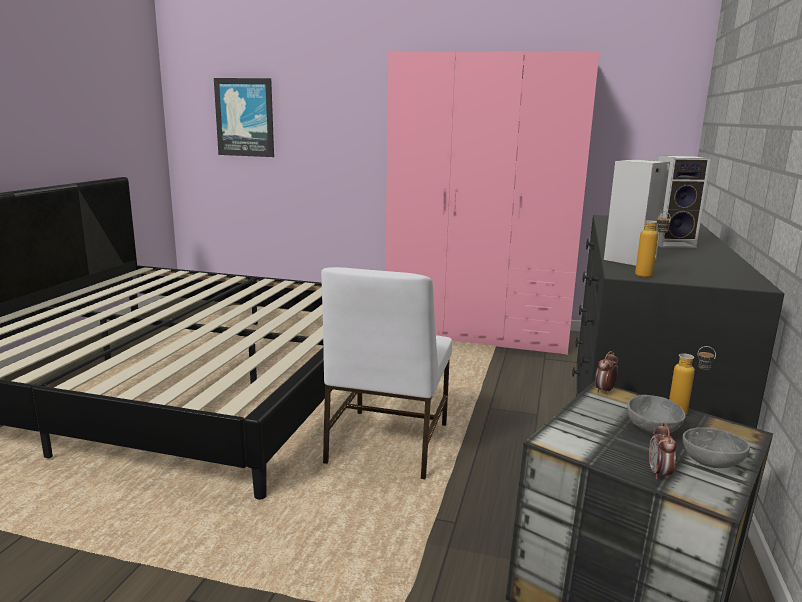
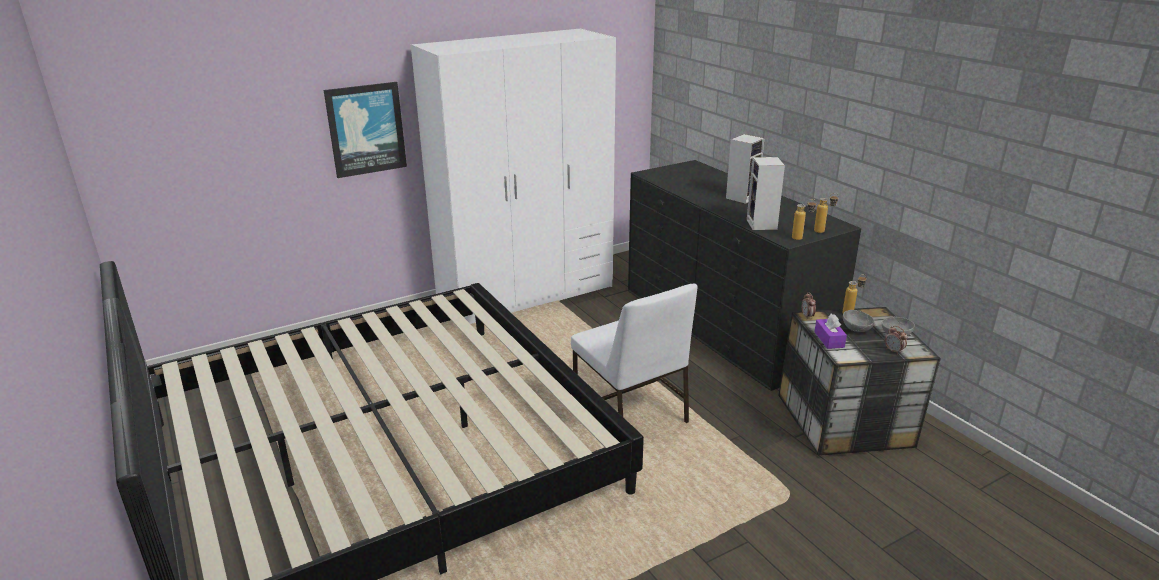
camera: 45 degrees left, 10 degrees up
(245, 117) = (208, 135): picture -> picture (366, 129)
(478, 333) = (526, 294): pink wardrobe -> white wardrobe
(578, 419) = (829, 339): none -> purple tissue box
(703, 281) = (823, 232): none -> bottle

